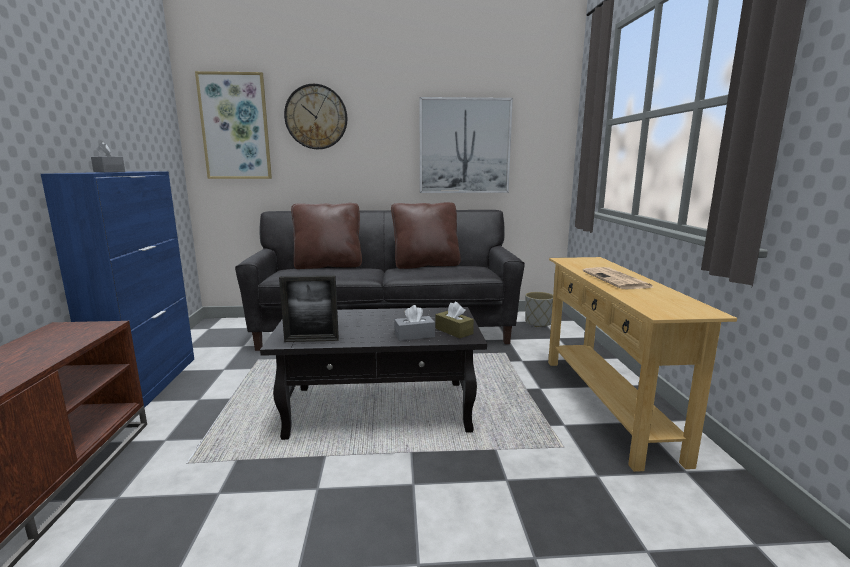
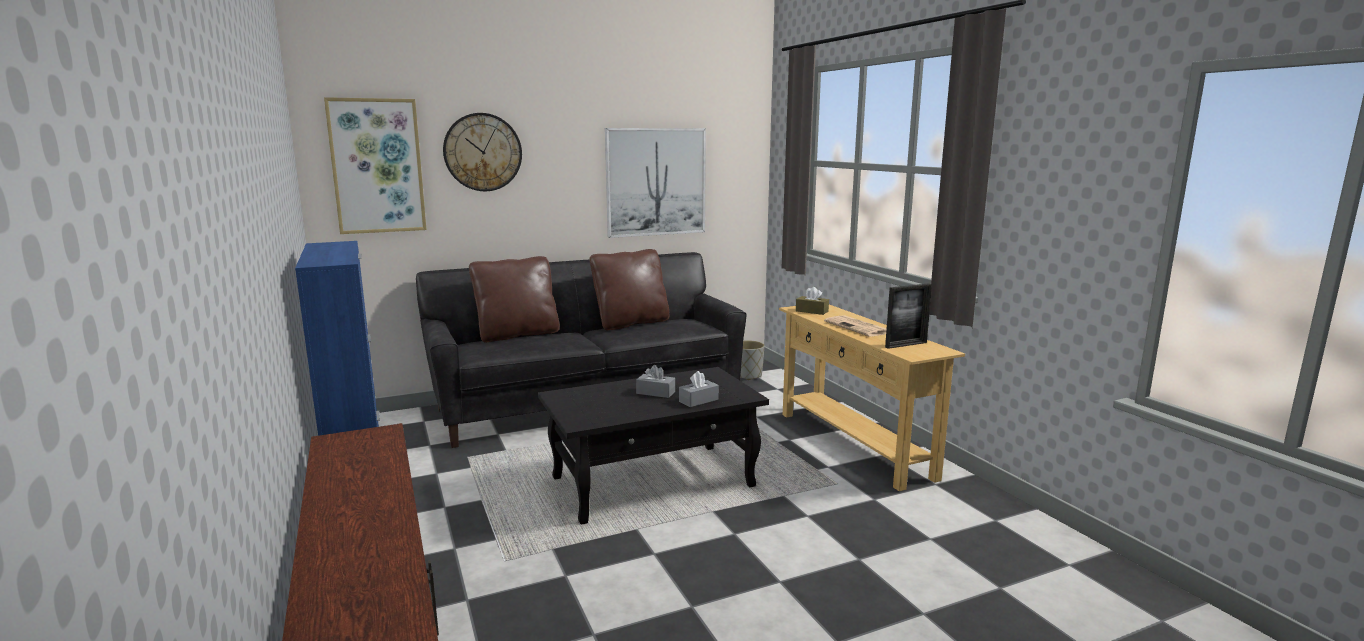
camera: 20 degrees left, 0 degrees up
(109, 172) = (329, 253): grey tissue box -> grey tissue box (655, 392)
(311, 340) = (606, 418): picture frame -> picture frame (906, 345)
(454, 331) = (730, 392): brown tissue box -> brown tissue box (812, 311)

